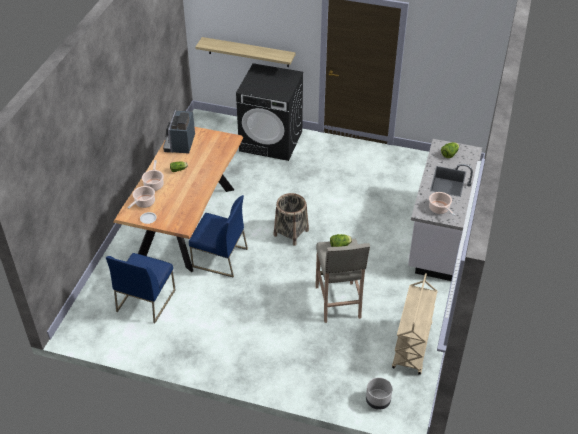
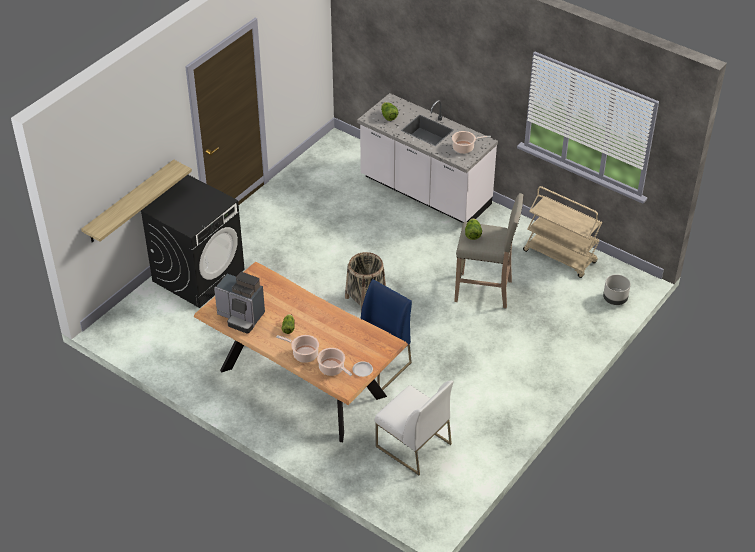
camera: 70 degrees left, 0 degrees up
(146, 300) = (412, 445): blue chair -> white chair

